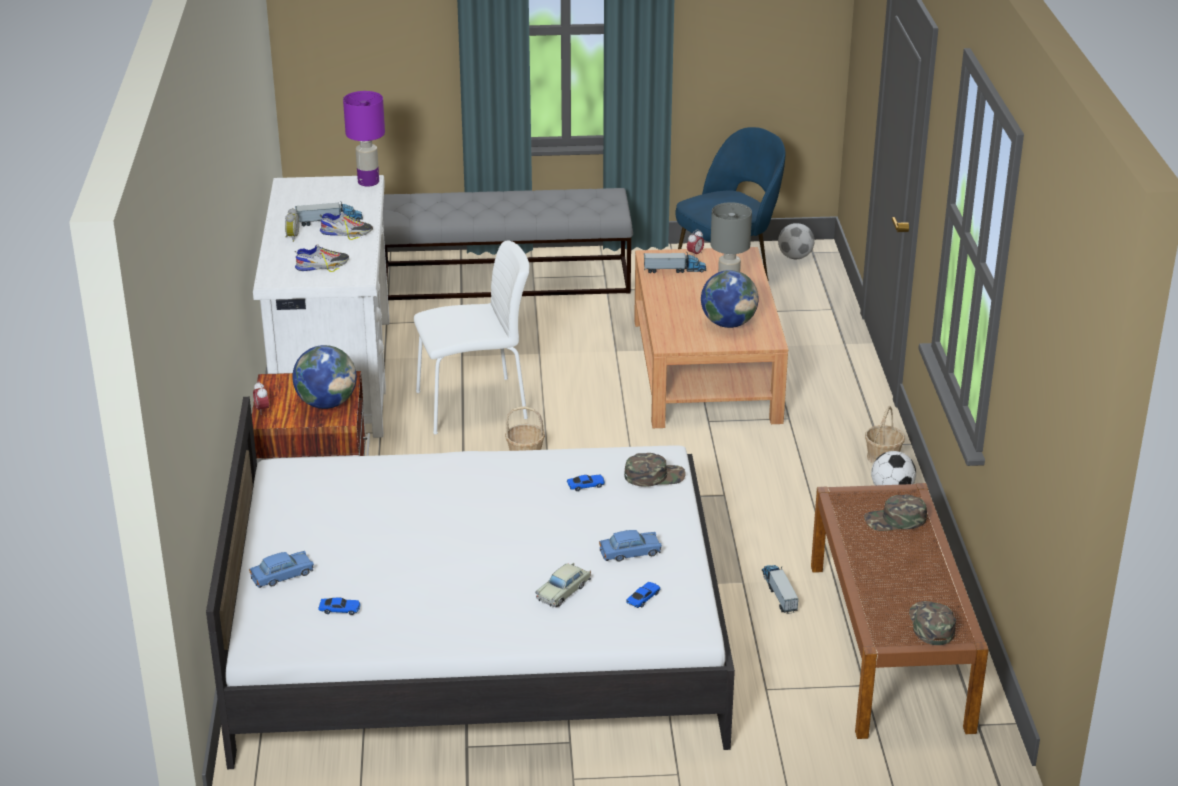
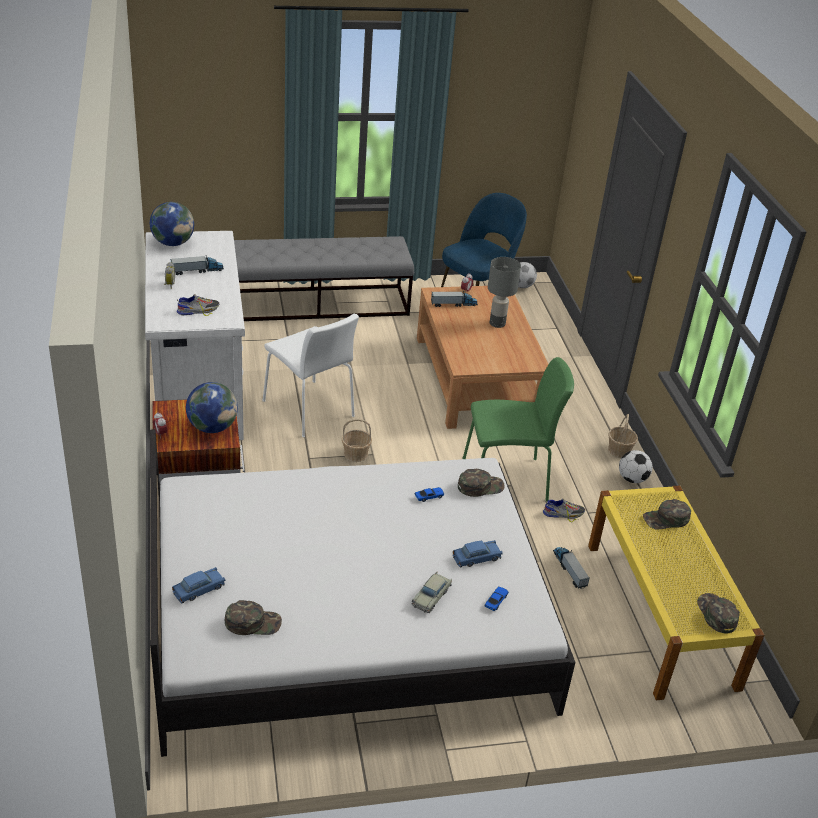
camera: 10 degrees left, 5 degrees up
(340, 610) = (253, 622): toy car -> green cap
(346, 232) = (212, 280): shoe -> shoe (563, 513)
(368, 182) = (222, 237): purple table lamp -> none
(476, 404) = (310, 410): white chair -> white chair turned 75 degrees clockwise
(721, 488) = (508, 479): none -> green chair
(728, 323) = (503, 349): globe -> globe (173, 243)
(890, 645) = (661, 614): brown bench -> yellow bench

